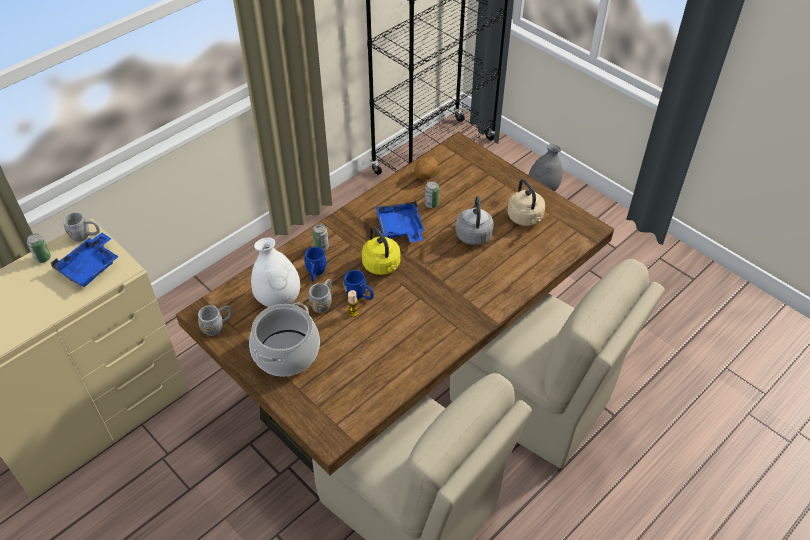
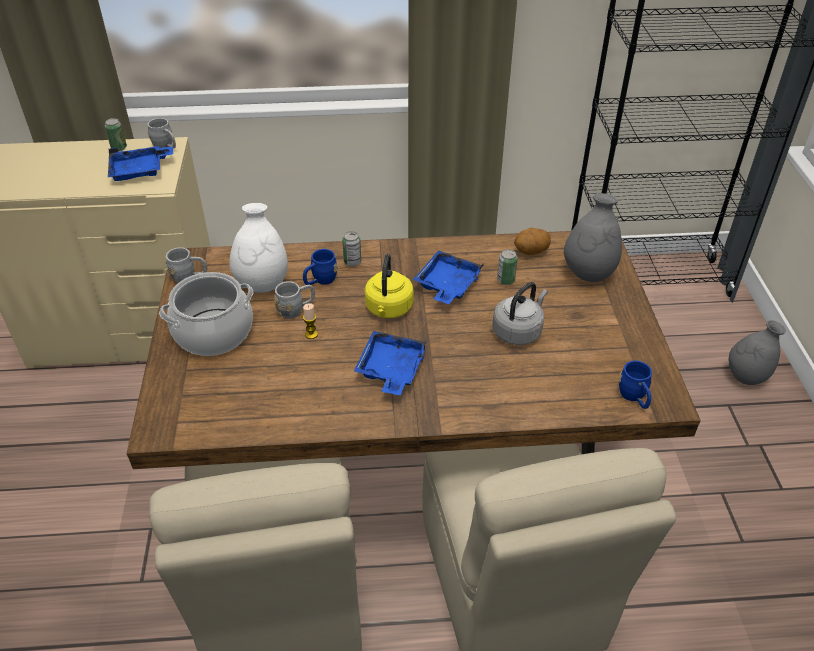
camera: 40 degrees right, 5 degrees down
(359, 295) = (335, 323): blue mug -> blue mug (634, 398)
(428, 304) = (391, 370): none -> blue tray
(473, 172) = (588, 273): none -> grey vase
(526, 218) = (597, 349): beige kettle -> none

